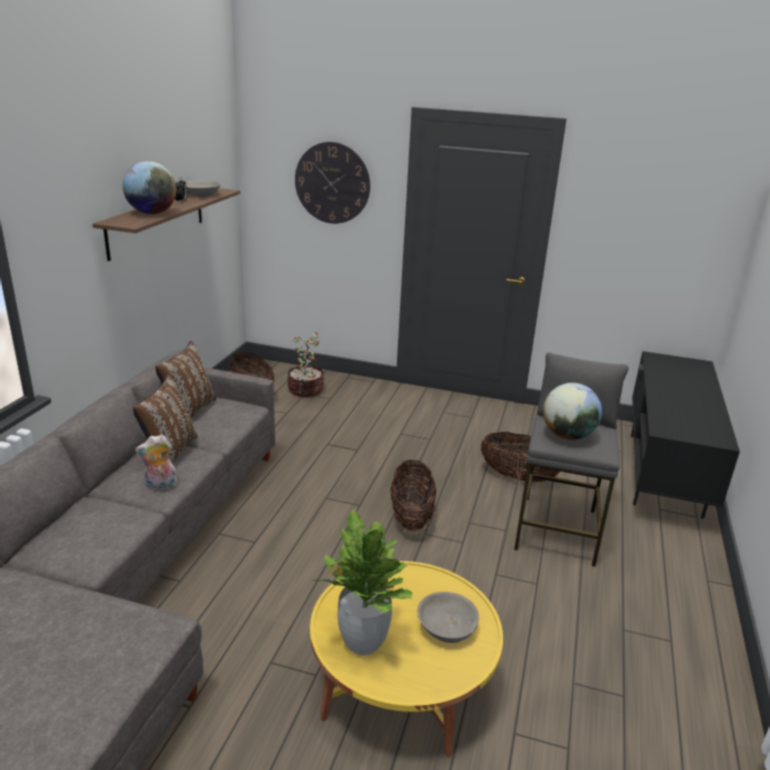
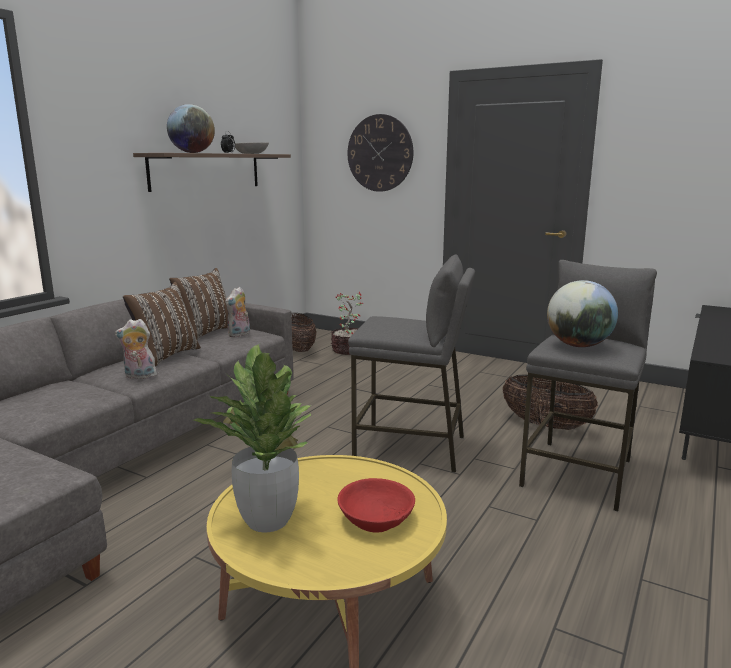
camera: 15 degrees right, 10 degrees down
(226, 412) = (239, 335): none -> plush toy
(411, 517) = (410, 448): basket -> grey stool
(446, 627) = (376, 518): grey bowl -> red bowl

